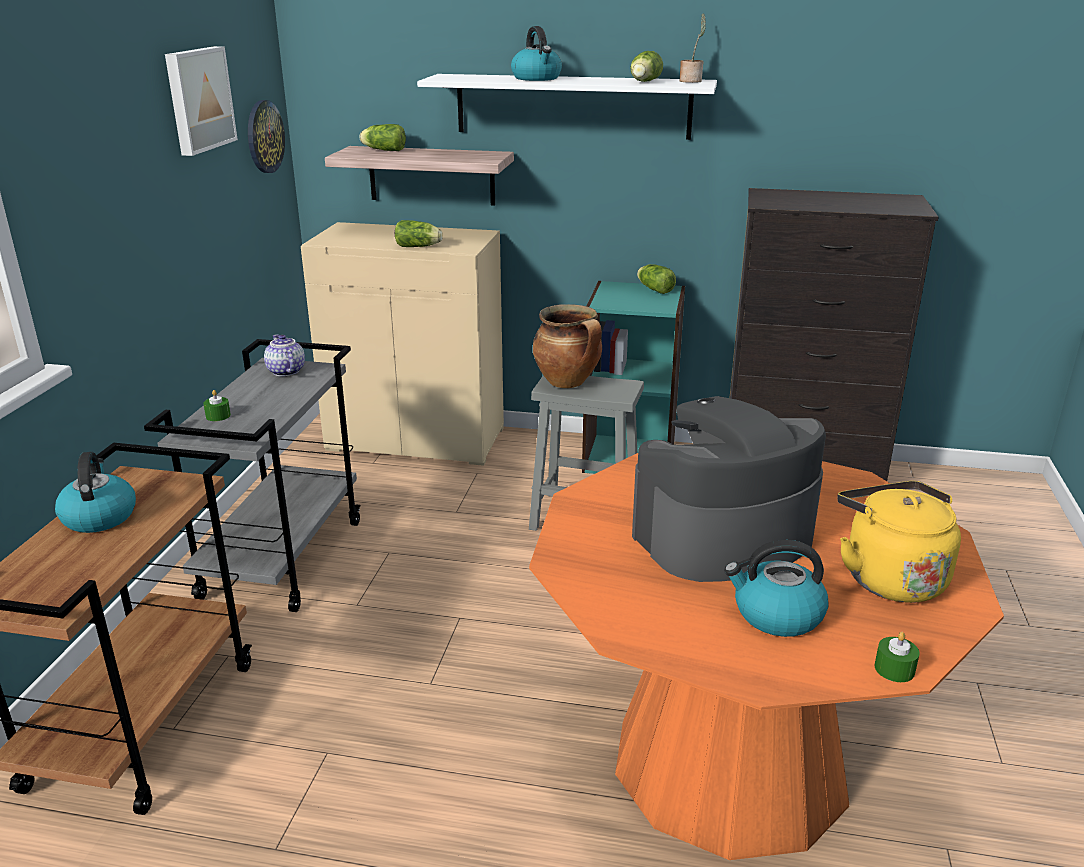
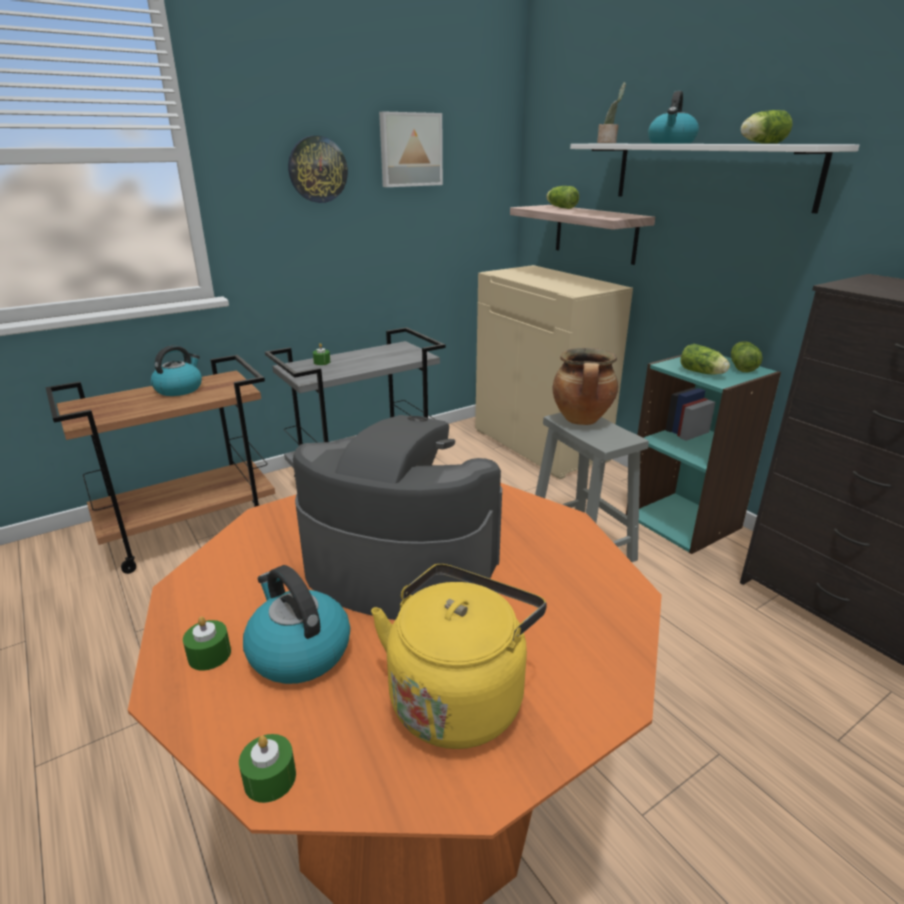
camera: 45 degrees right, 0 degrees up
(264, 136) = (484, 190): wall clock -> wall clock (317, 169)
(285, 371) = (400, 351): teapot -> none
(419, 247) = (547, 286): lettuce -> lettuce (703, 373)
(691, 81) = (818, 143): potted plant -> potted plant (608, 143)
(736, 652) = (209, 655): none -> green candle

